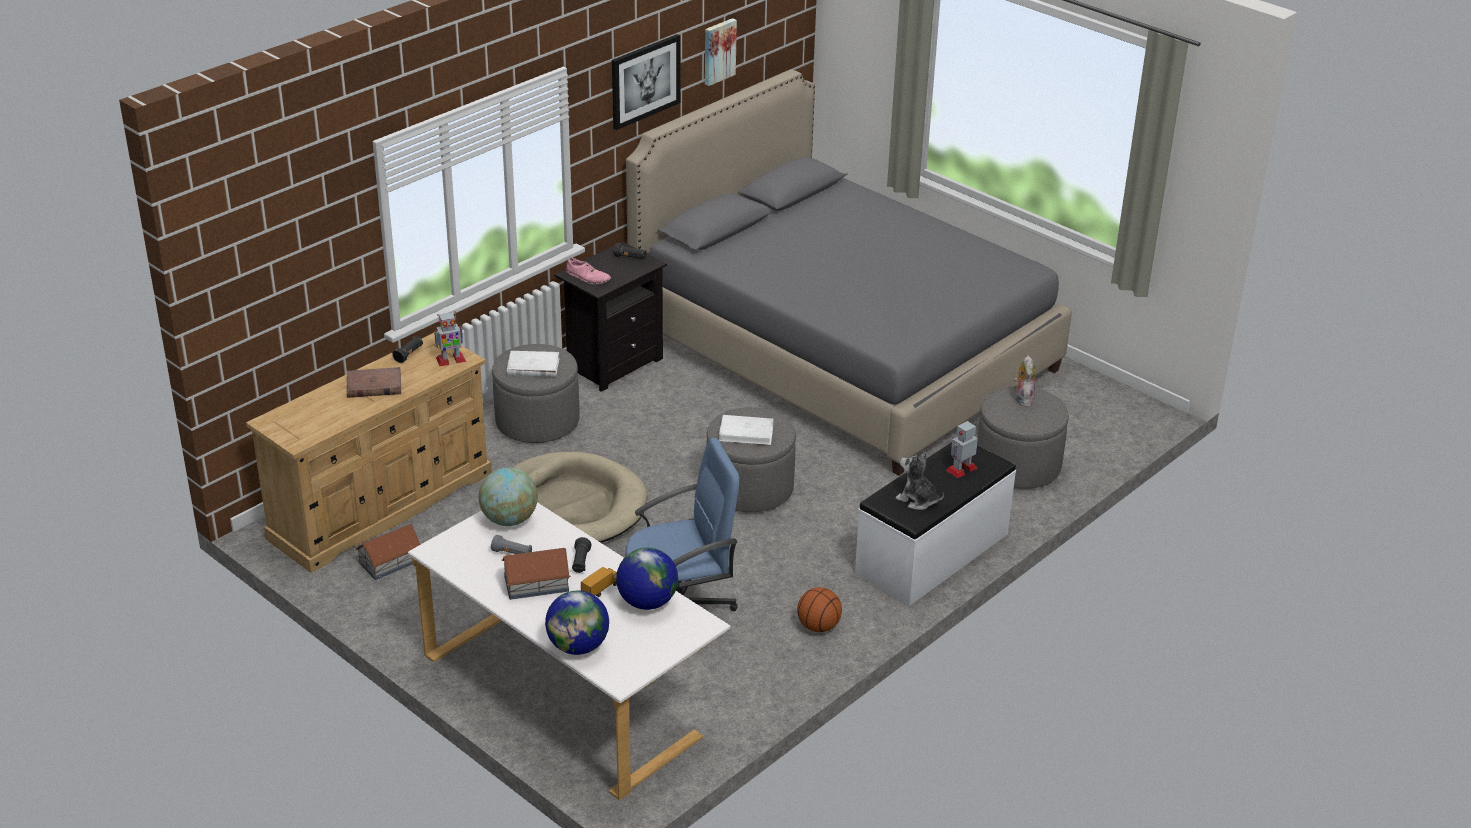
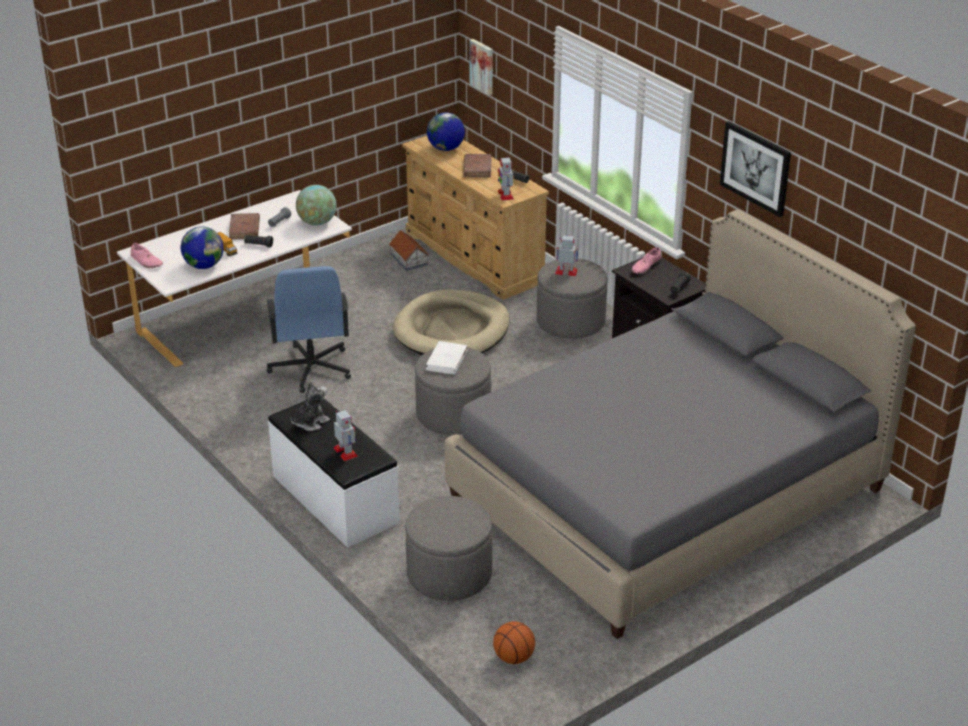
camera: 100 degrees right, 0 degrees up
(532, 367) = (566, 272): white book -> toy robot
(535, 583) = (244, 229): toy house -> brown book
(578, 646) = (173, 240): globe -> globe (445, 149)
(646, 660) = (146, 261): none -> pink shoe
(718, 51) = (831, 207): picture -> picture (482, 66)
(818, 626) = (267, 428): basketball -> basketball (513, 657)
(1022, 399) = (462, 521): plush toy -> none

